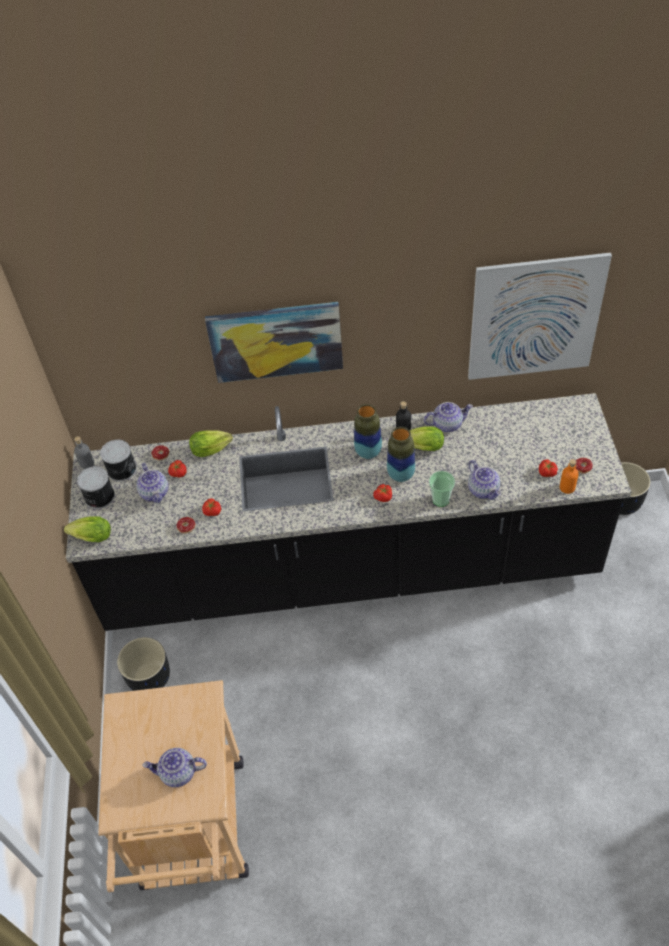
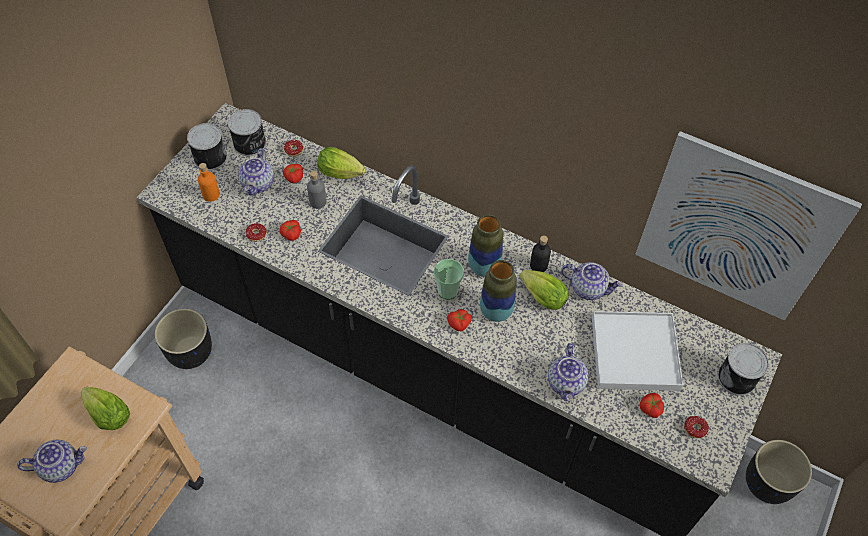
camera: 30 degrees right, 5 degrees up
(87, 463) = (226, 120): grey bottle -> grey bottle (318, 202)
(90, 537) = (170, 191): lettuce -> lettuce (107, 413)
(178, 773) = (61, 466): teapot -> teapot turned 135 degrees clockwise
(276, 341) = (434, 95): picture -> none
(441, 500) = (513, 364): cup -> cup (447, 291)
(509, 446) = (634, 353): none -> white tray
(567, 487) = (658, 439): orange bottle -> orange bottle (211, 195)
(582, 422) = (737, 378): none -> can

